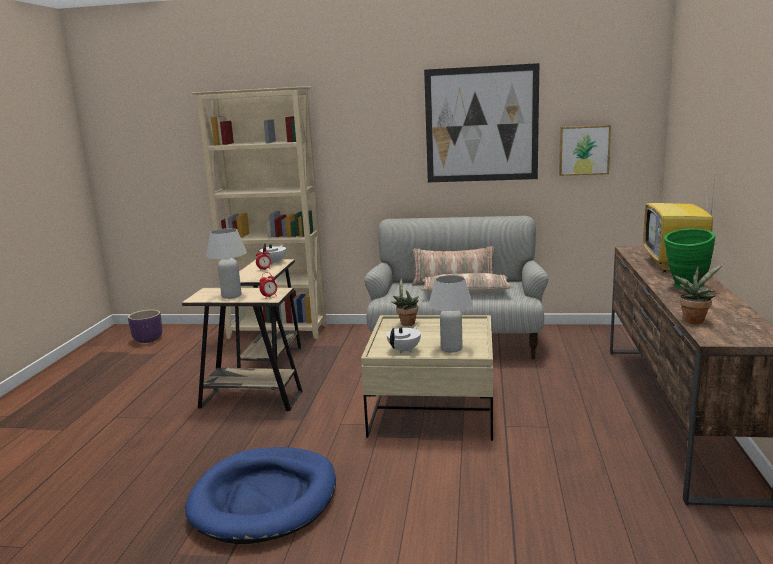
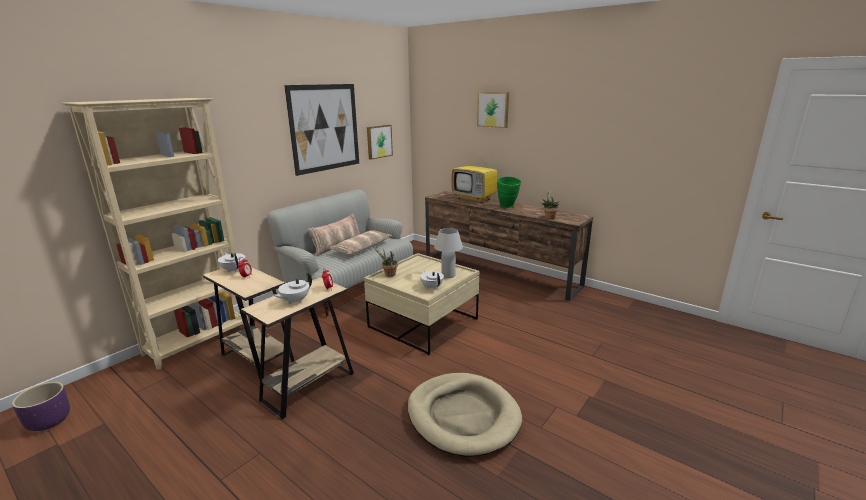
camera: 60 degrees left, 5 degrees up
(231, 296) = (295, 301): white table lamp -> white teapot
(265, 499) = (463, 416): blue dog bed -> beige dog bed
(726, 98) = (493, 109): none -> picture

